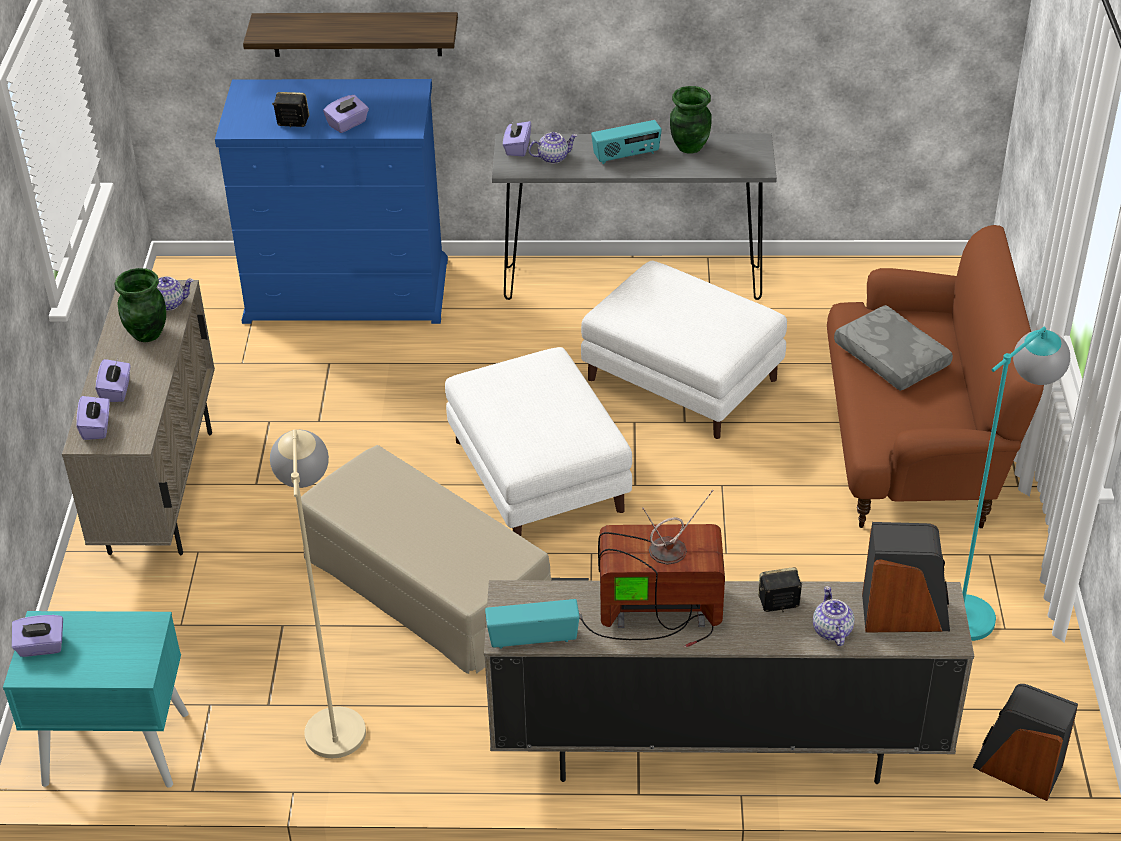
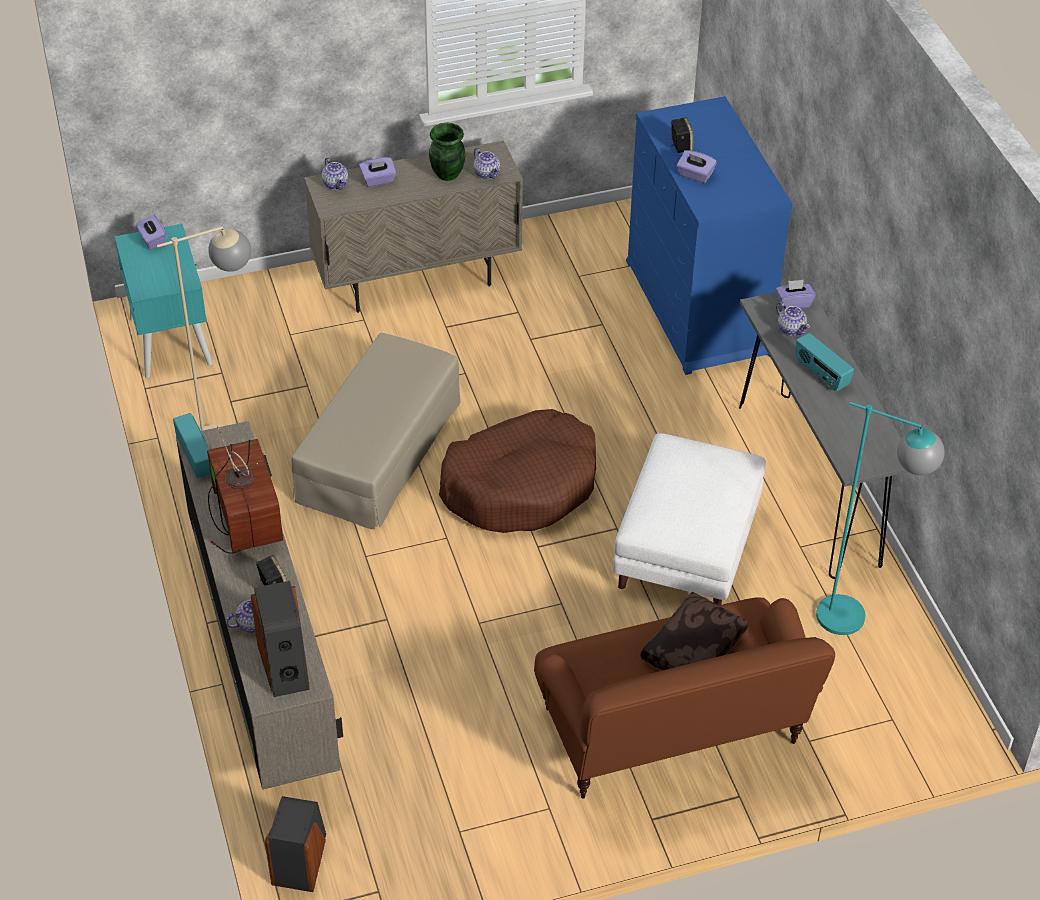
camera: 70 degrees right, 5 degrees up
(97, 427) = (336, 184): purple tissue box -> teapot
(356, 34) = (779, 129): shelf -> none
(540, 478) = (521, 485): white ottoman -> brown dog bed
(689, 147) = (860, 413): green vase -> none
(889, 358) = (692, 647): grey pillow -> brown pillow
(977, 607) = (478, 808): turquoise floor lamp -> turquoise floor lamp (857, 622)

